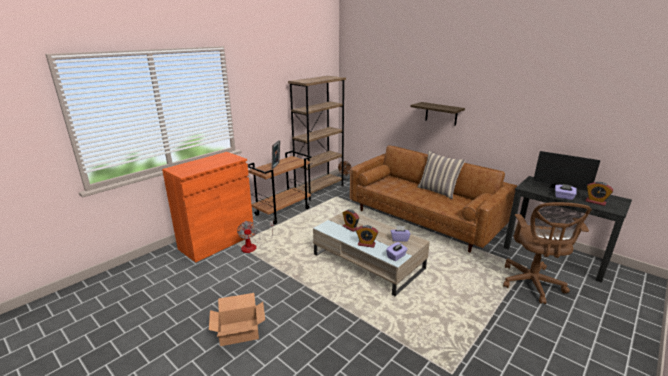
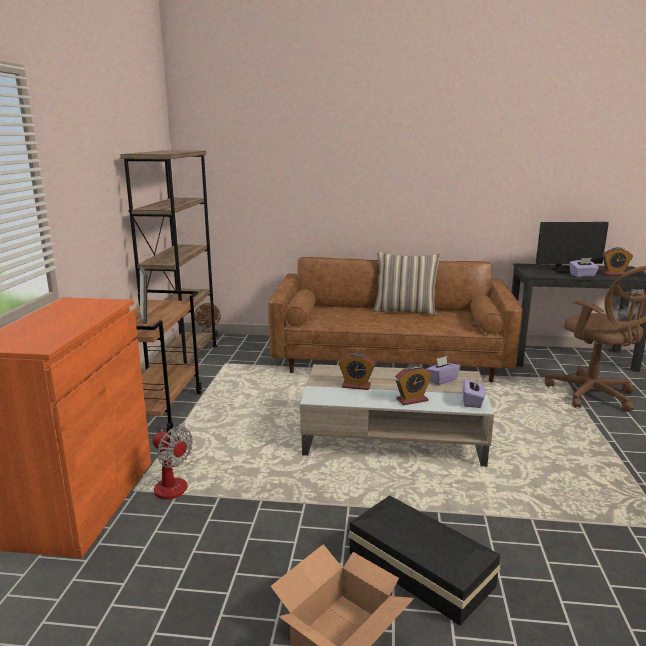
camera: 35 degrees left, 5 degrees down
(299, 324) = (419, 567): none -> black storage box
(441, 113) = (376, 195): shelf -> none

